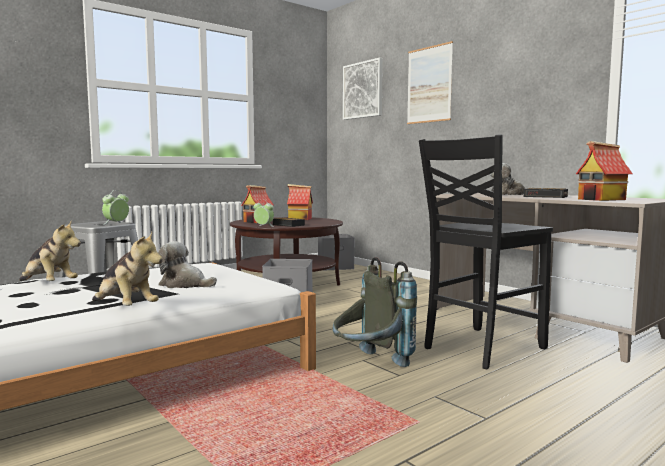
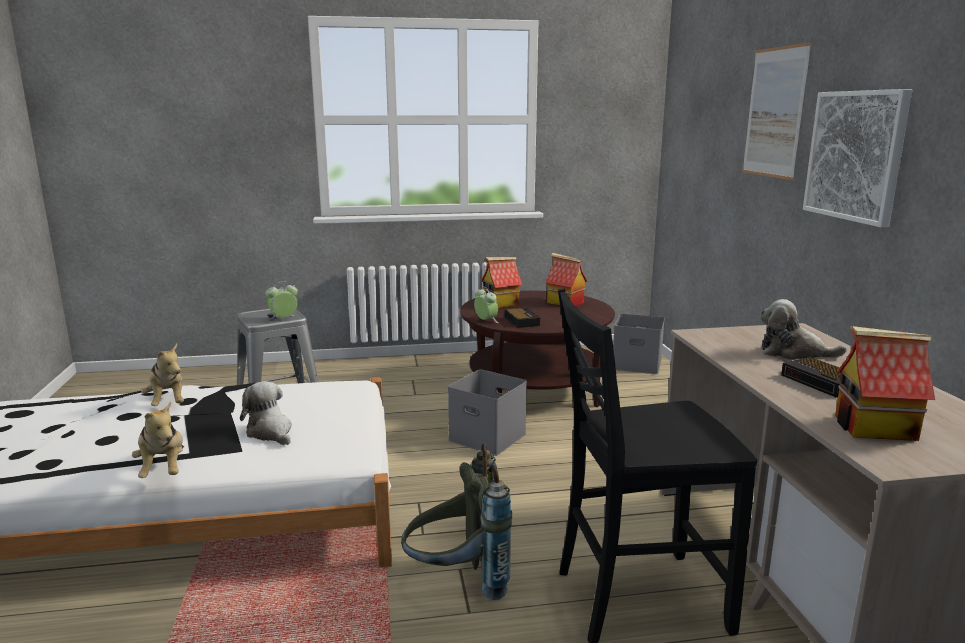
camera: 30 degrees right, 10 degrees up
(363, 90) = (700, 103): picture -> picture (855, 155)

